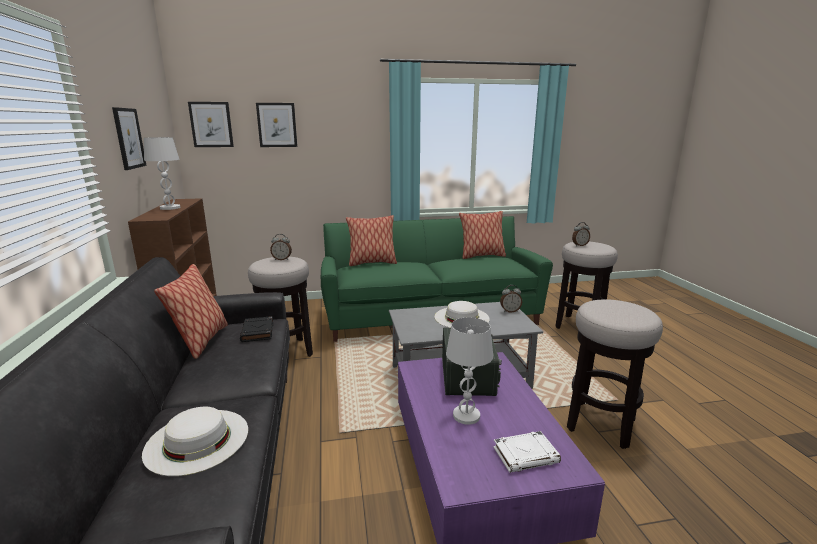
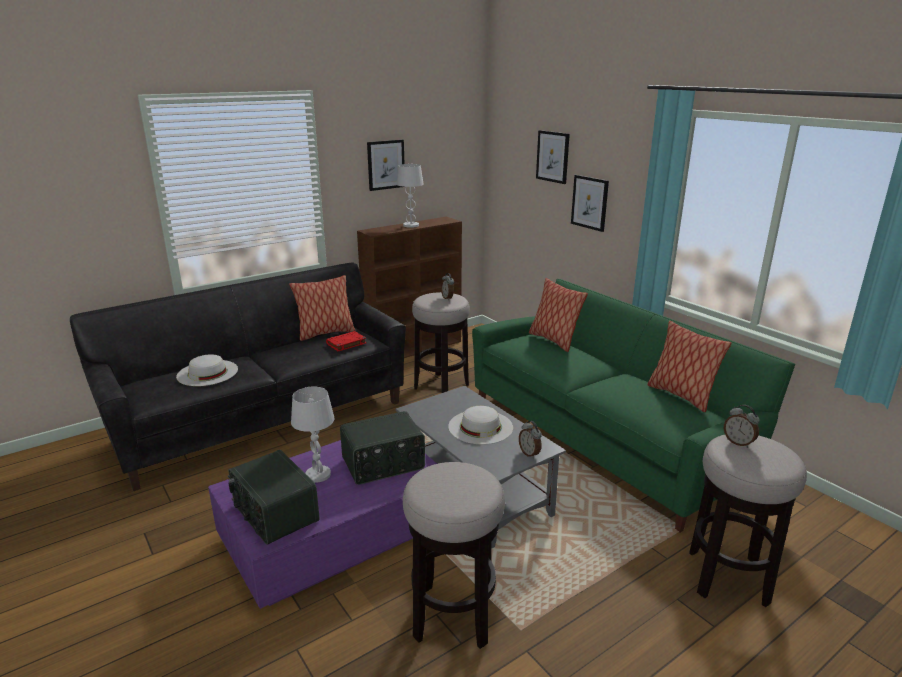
camera: 65 degrees right, 5 degrees up
(211, 124) = (507, 149): picture -> picture (589, 202)
(258, 332) = (346, 344): black book -> red book
(526, 455) = (274, 513): white book -> radio

